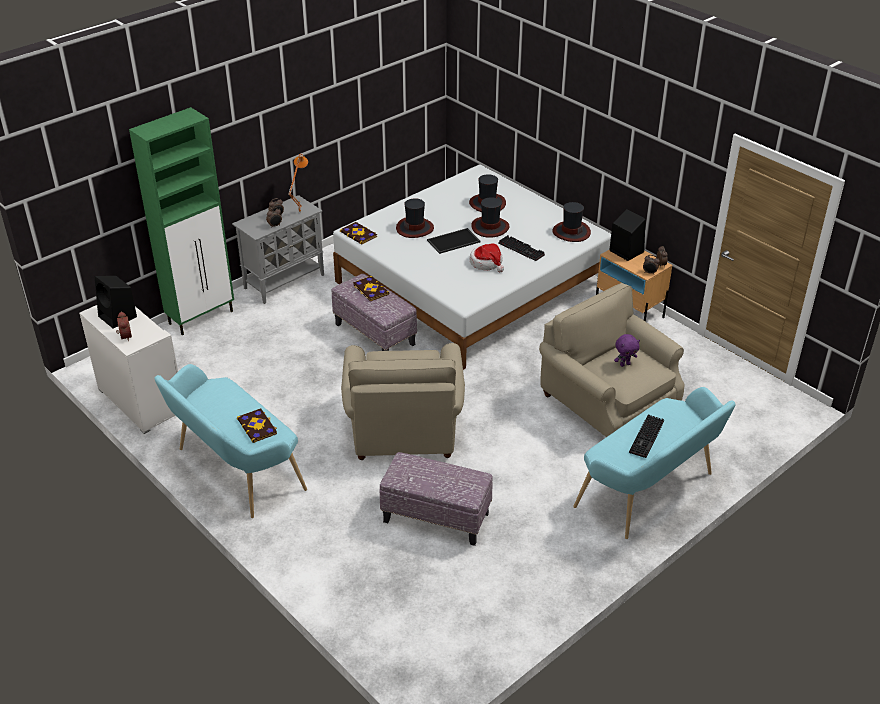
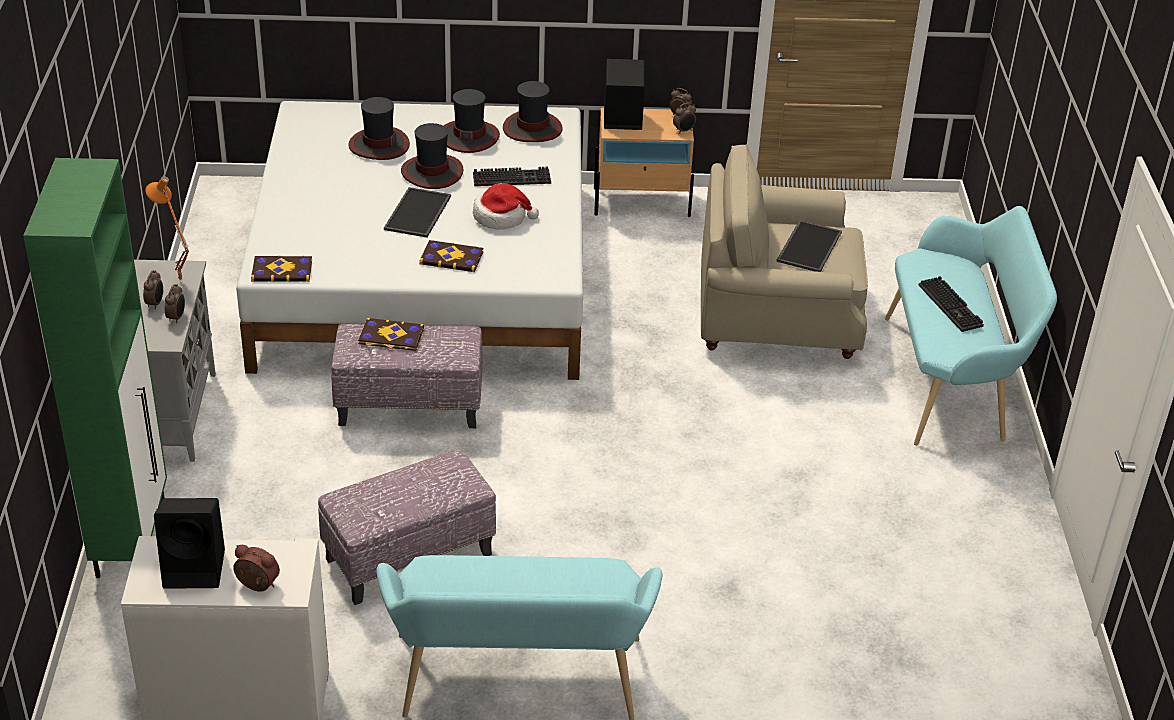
camera: 50 degrees left, 0 degrees up
(257, 426) = (566, 582): book -> book (451, 258)
(404, 426) = (621, 487): beige armchair -> none
(415, 228) = (342, 223): hat -> hat (469, 136)
(437, 517) = (814, 557): ottoman -> ottoman (409, 555)
(625, 364) = (808, 246): purple plush toy -> tray

